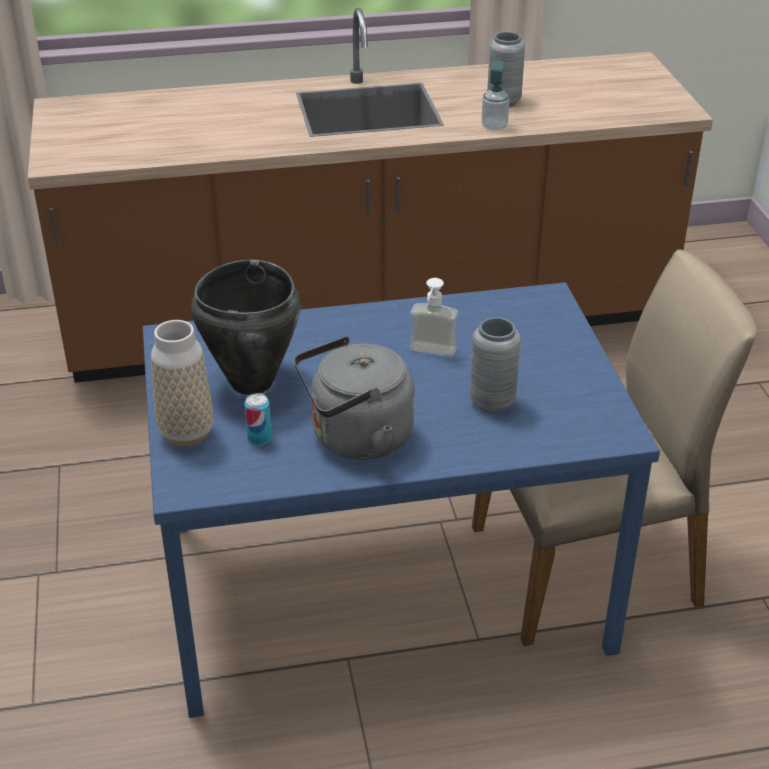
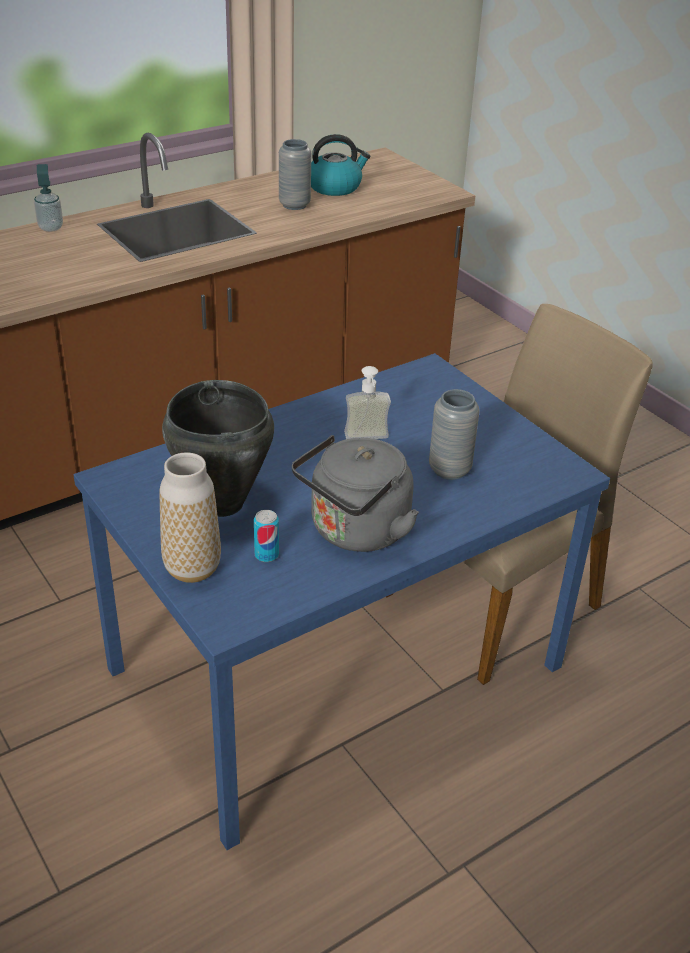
camera: 25 degrees left, 0 degrees up
(494, 126) = (302, 227): soap dispenser -> soap dispenser (50, 228)
(561, 88) = (335, 187): none -> kettle

